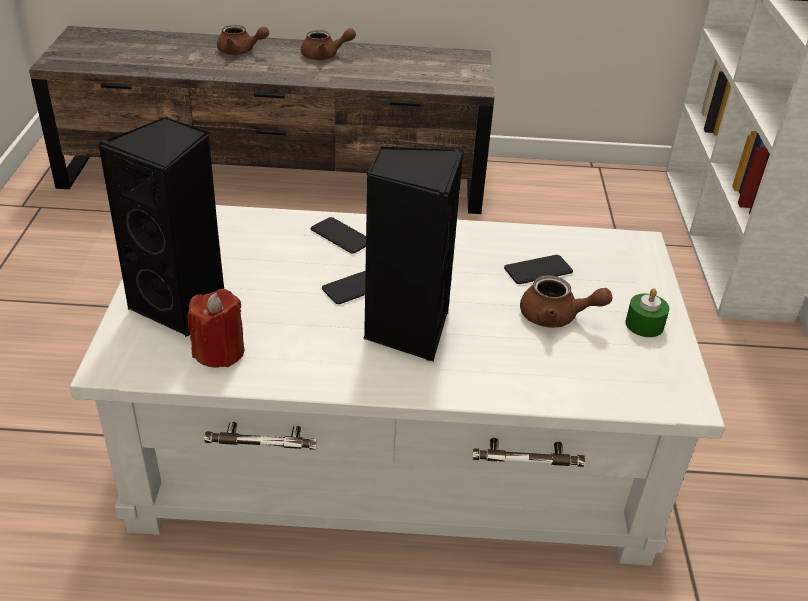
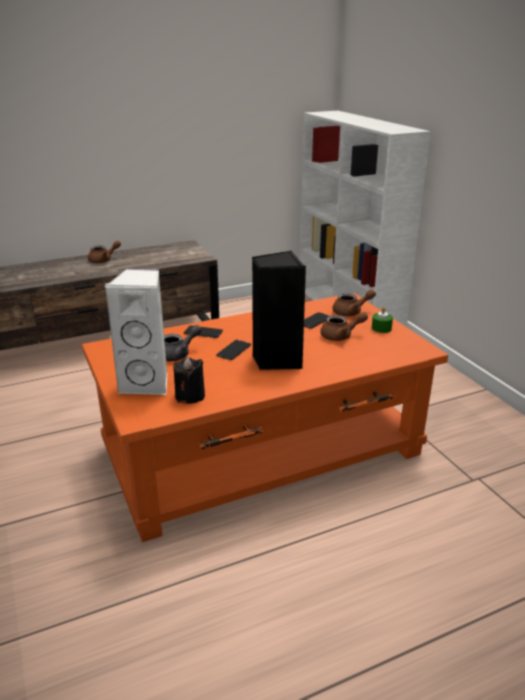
camera: 25 degrees left, 10 degrees down
(182, 305) = (147, 383): black speaker -> white speaker
(219, 352) = (190, 396): red candle -> black candle
(240, 51) = (49, 268): brown teapot -> brown teapot (351, 312)
(269, 266) = (178, 354): none -> grey teapot
(397, 451) = (263, 451): white coffee table -> orange coffee table

